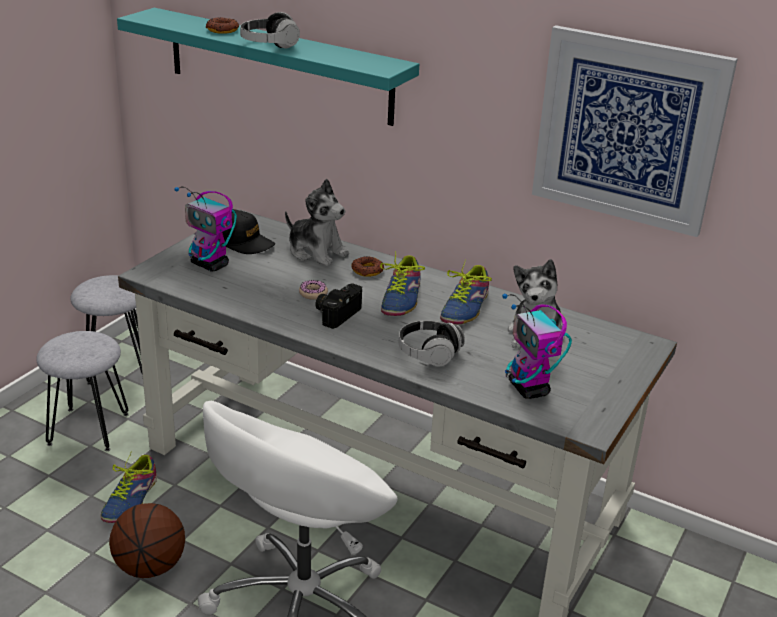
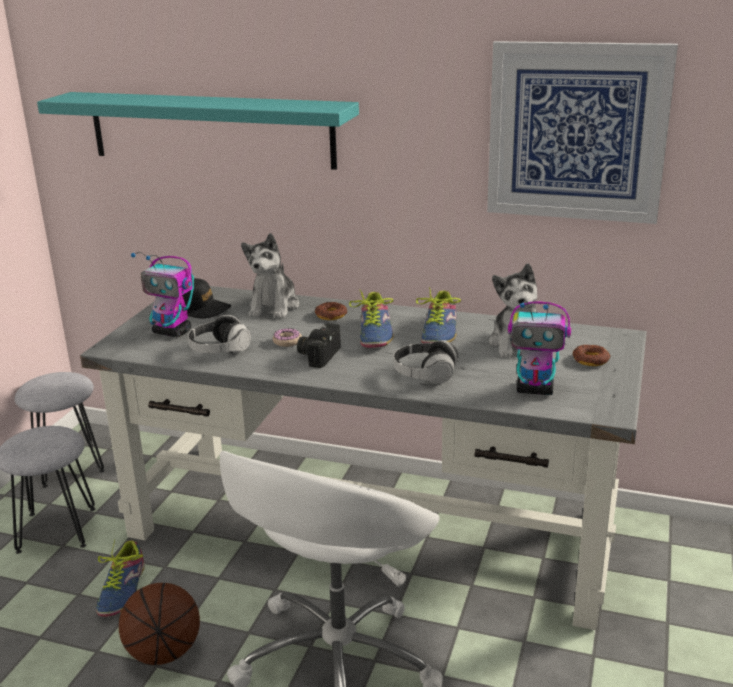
camera: 10 degrees left, 5 degrees down
(222, 30) = (150, 99): donut -> donut (590, 360)
(269, 45) = (205, 104): headphones -> headphones (219, 350)
(316, 252) = (274, 307): plush toy -> plush toy turned 75 degrees clockwise
(529, 389) = (535, 389): toy robot -> toy robot turned 45 degrees counterclockwise

